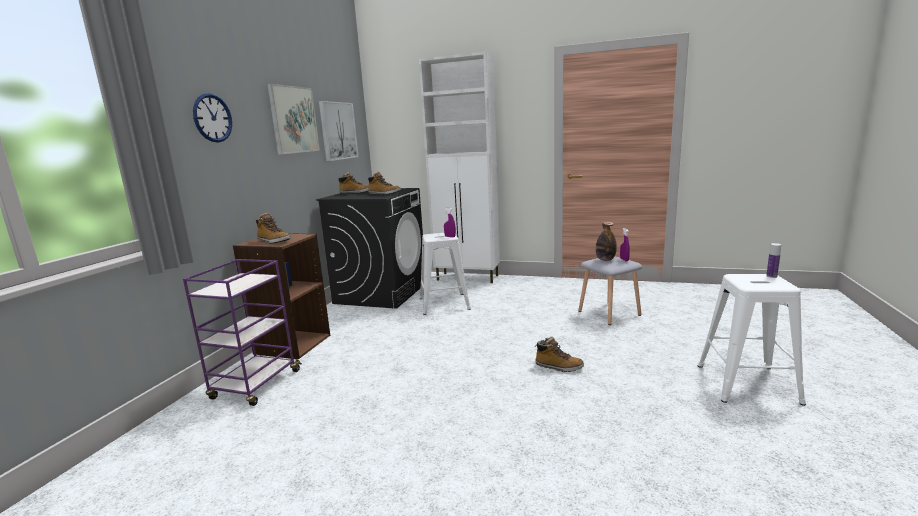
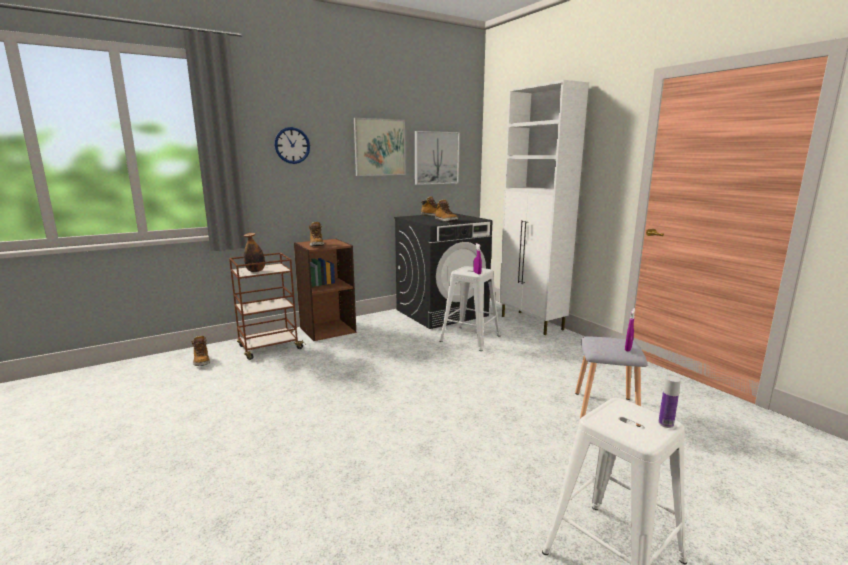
camera: 40 degrees right, 0 degrees up
(255, 385) = (269, 348): purple cart -> brown cart
(558, 367) = (455, 431): boot -> boot (201, 361)
(605, 259) = (607, 341): bottle -> bottle (255, 271)

